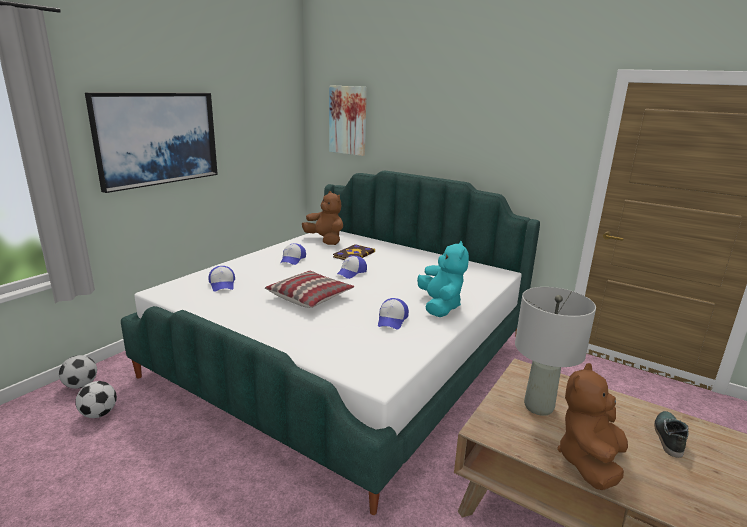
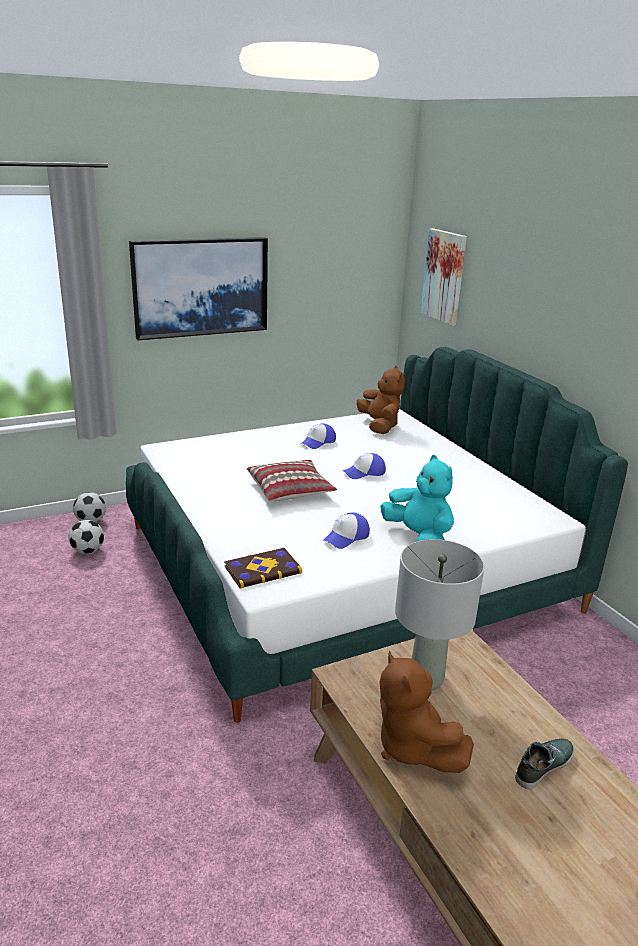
camera: 30 degrees right, 5 degrees up
(222, 284) = (222, 454): cap -> none
(353, 254) = (392, 451): book -> book (262, 569)
(440, 306) = (418, 538): turquoise plush toy -> turquoise plush toy turned 60 degrees counterclockwise
(589, 462) = (412, 747): brown plush toy -> brown plush toy turned 90 degrees counterclockwise

